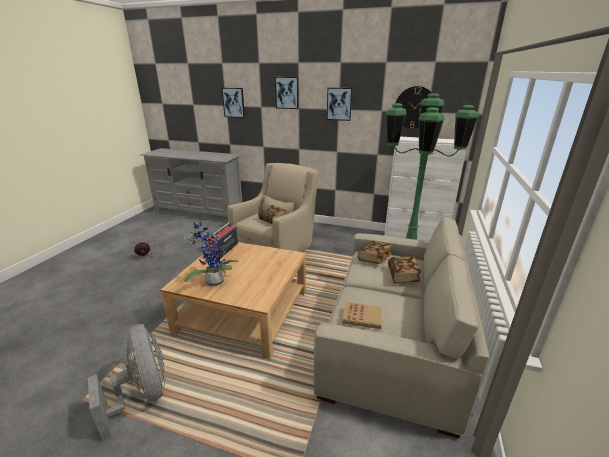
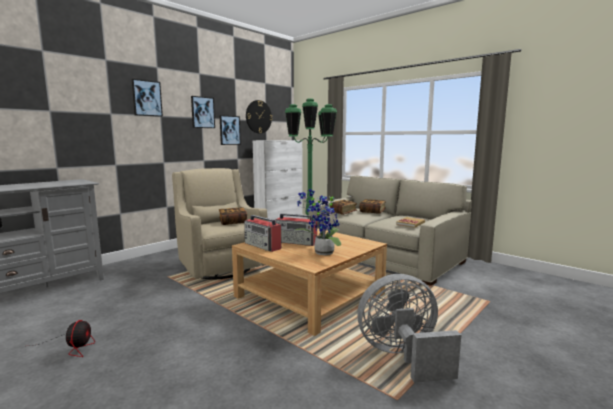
camera: 65 degrees left, 15 degrees down
(233, 102) = (66, 106): picture -> picture (229, 130)
(241, 262) = (296, 242): none -> radio

